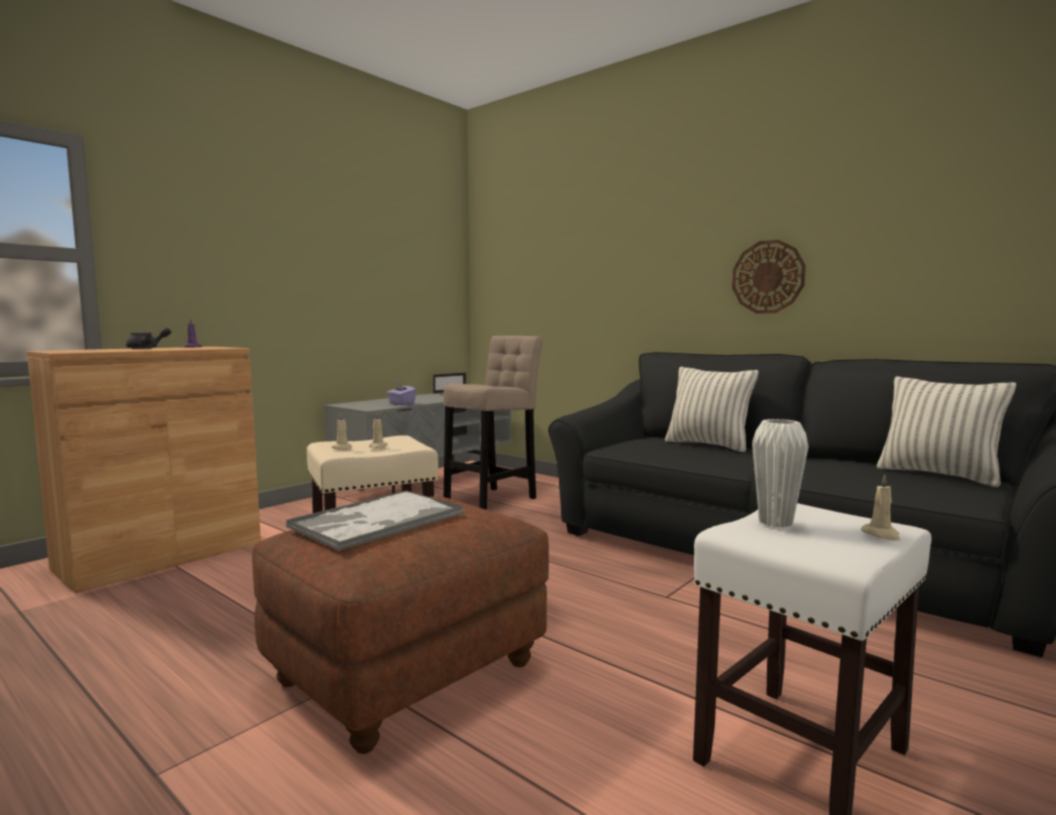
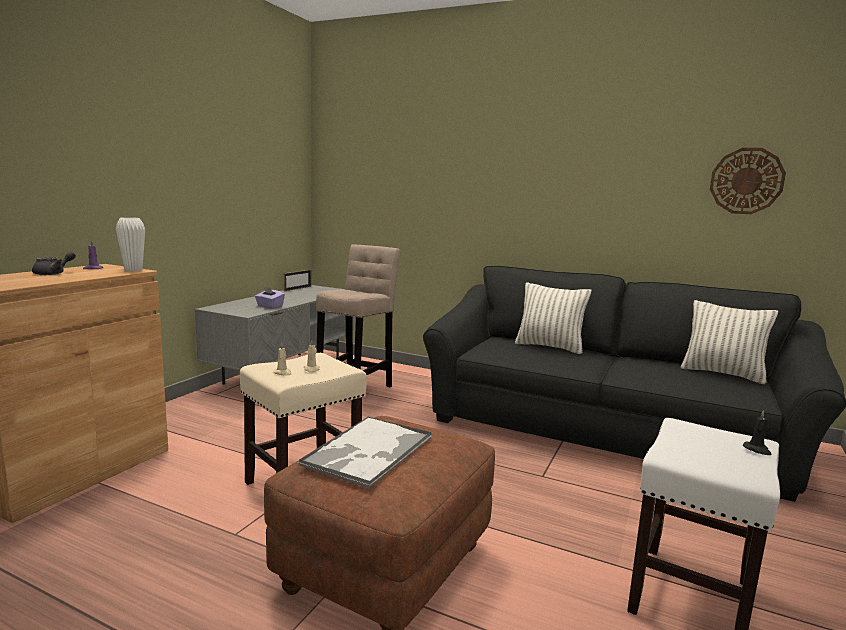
camera: 15 degrees left, 5 degrees up
(768, 277) = (589, 209): wall clock -> wall clock (746, 181)
(775, 522) = (685, 442): white vase -> white vase (133, 270)
(881, 535) = (757, 450): beige candle -> black candle

